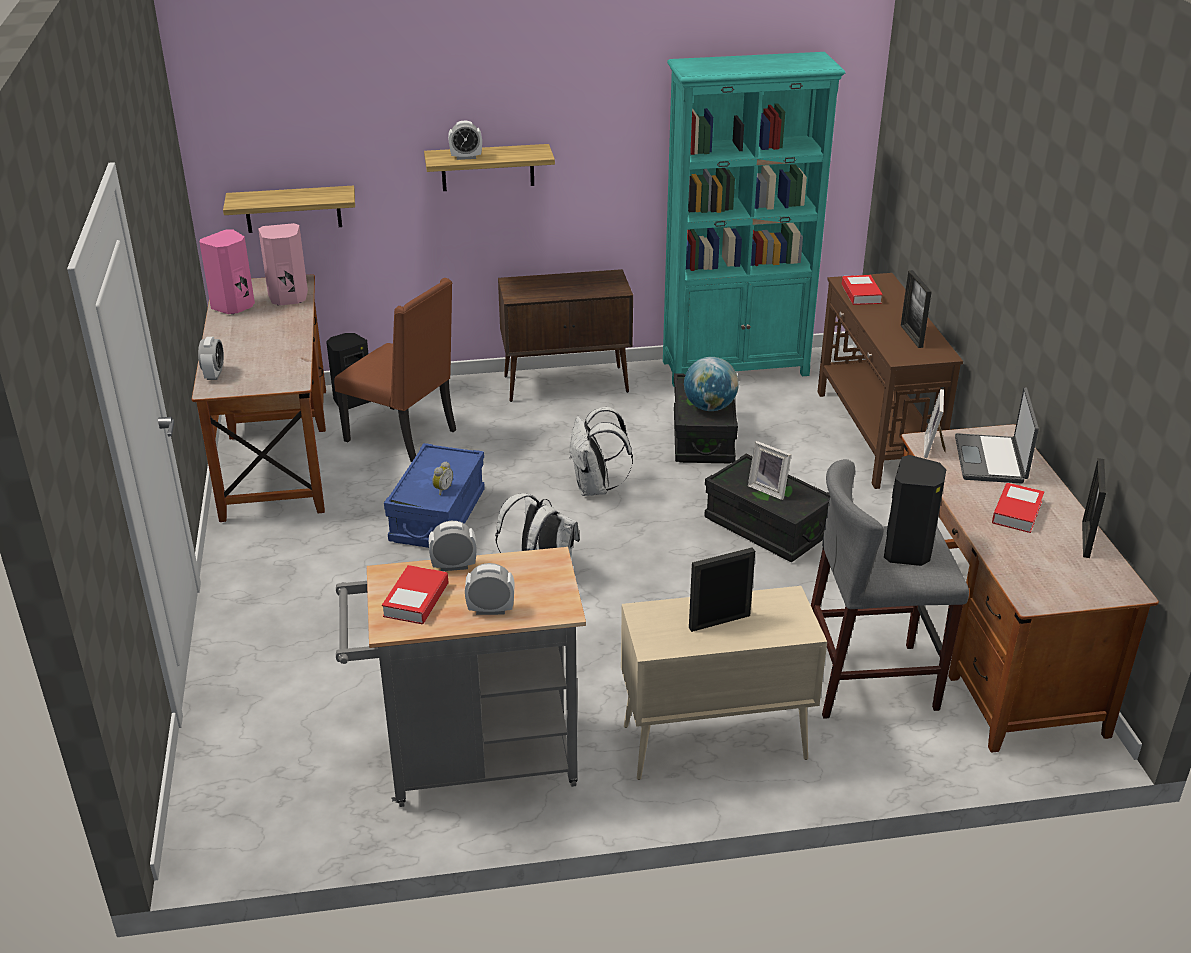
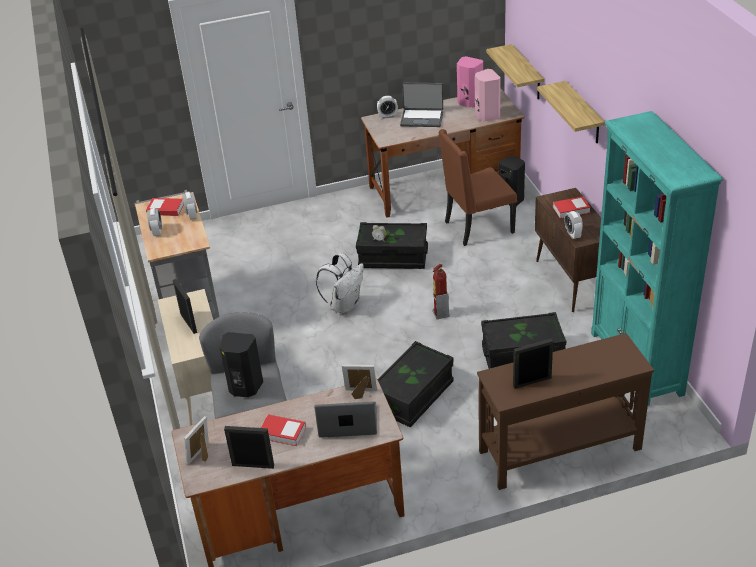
camera: 85 degrees right, 5 degrees up
(249, 347) = (422, 118): none -> laptop
(404, 436) = (477, 227): brown chair -> brown chair turned 45 degrees clockwise
(438, 516) = (393, 257): blue storage box -> black storage box
(466, 157) = (559, 96): alarm clock -> alarm clock (572, 234)
(595, 488) = (440, 314): white backpack -> fire extinguisher
(710, 407) = (513, 335): globe -> none
(769, 489) = (411, 372): picture frame -> picture frame (202, 455)
(861, 294) = (600, 352): book -> book (571, 210)

